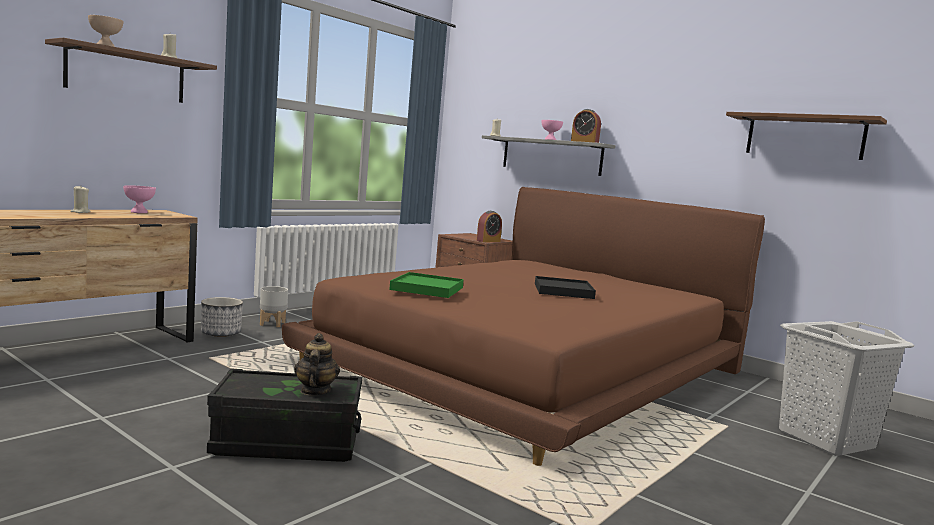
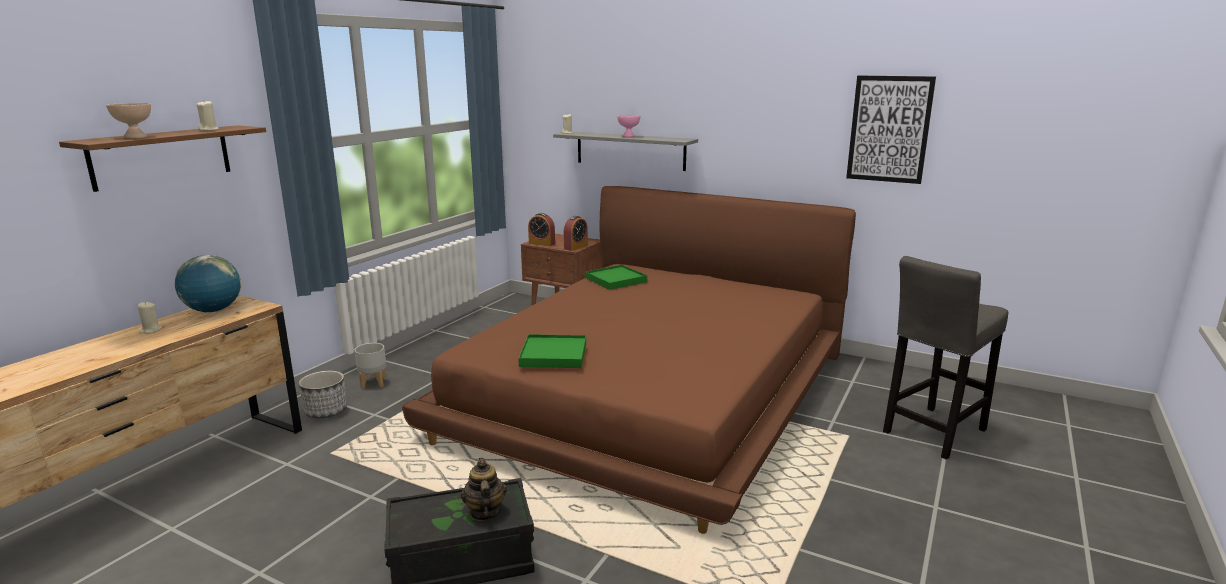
camera: 10 degrees left, 10 degrees up
(139, 212) = (213, 310): pink bowl -> globe
(517, 265) = (616, 280): none -> green tray
(563, 291) = (679, 322): black tray -> none
(584, 142) = (666, 138): alarm clock -> alarm clock (542, 243)
(804, 137) = (889, 129): brown shelf -> picture
(825, 439) = (932, 433): grey laundry basket -> grey stool

